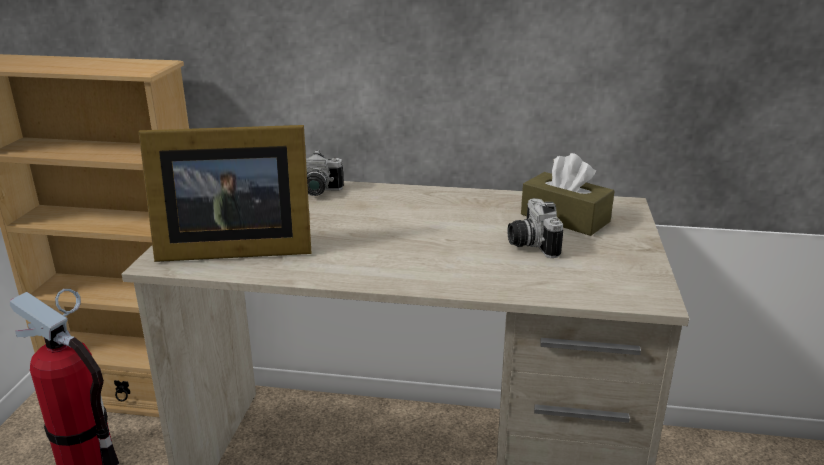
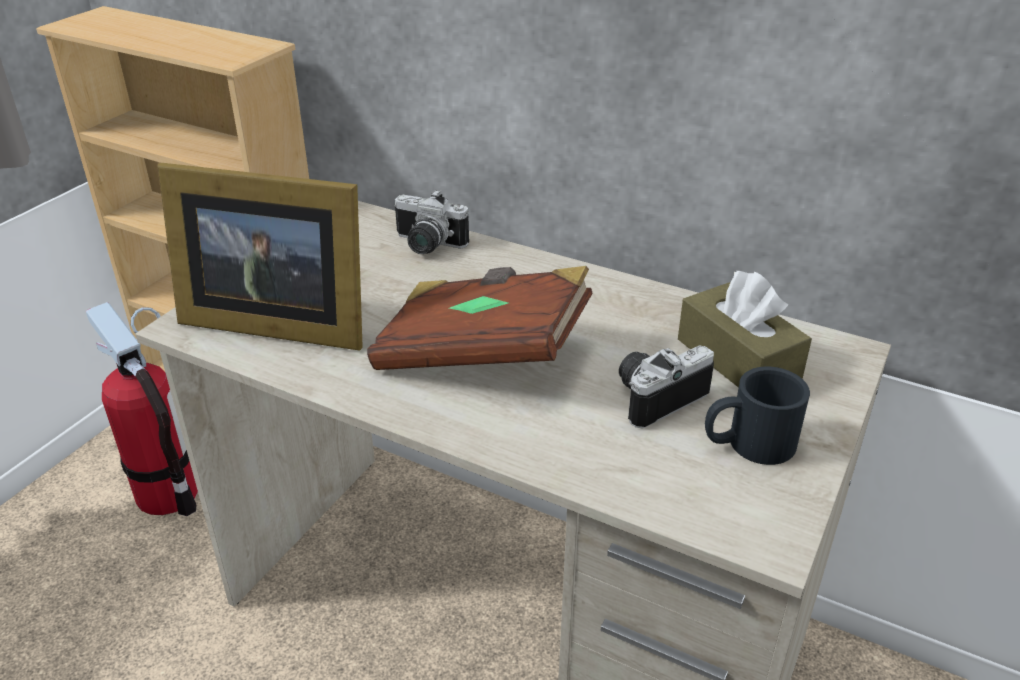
camera: 20 degrees right, 10 degrees up
(400, 241) = (483, 353): none -> brown book
(529, 244) = (655, 396): camera -> camera turned 45 degrees clockwise
(603, 257) = (748, 444): none -> black mug

